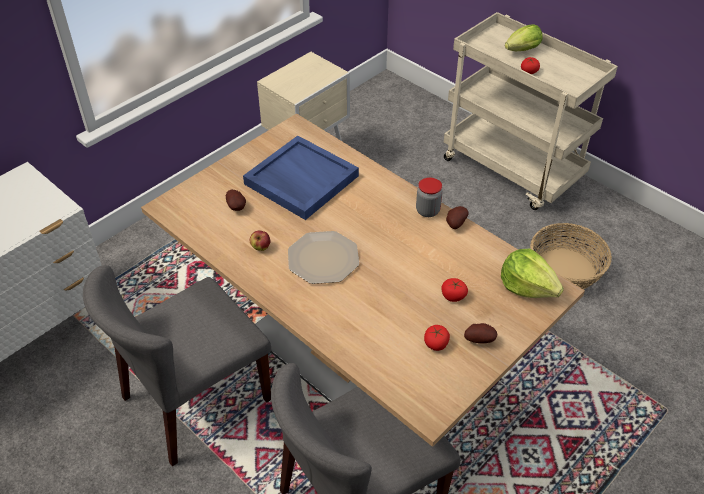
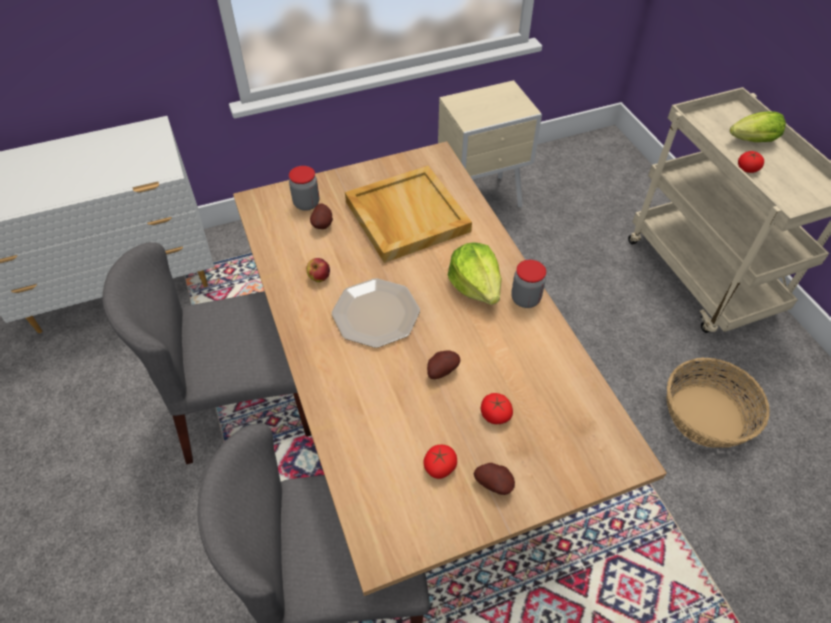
camera: 25 degrees right, 5 degrees up
(211, 195) = (306, 203): none -> jar
(300, 180) = (406, 216): blue tray -> beige tray
(455, 224) = (548, 326): potato -> potato (441, 370)
(527, 286) = (593, 438): lettuce -> lettuce (475, 286)

